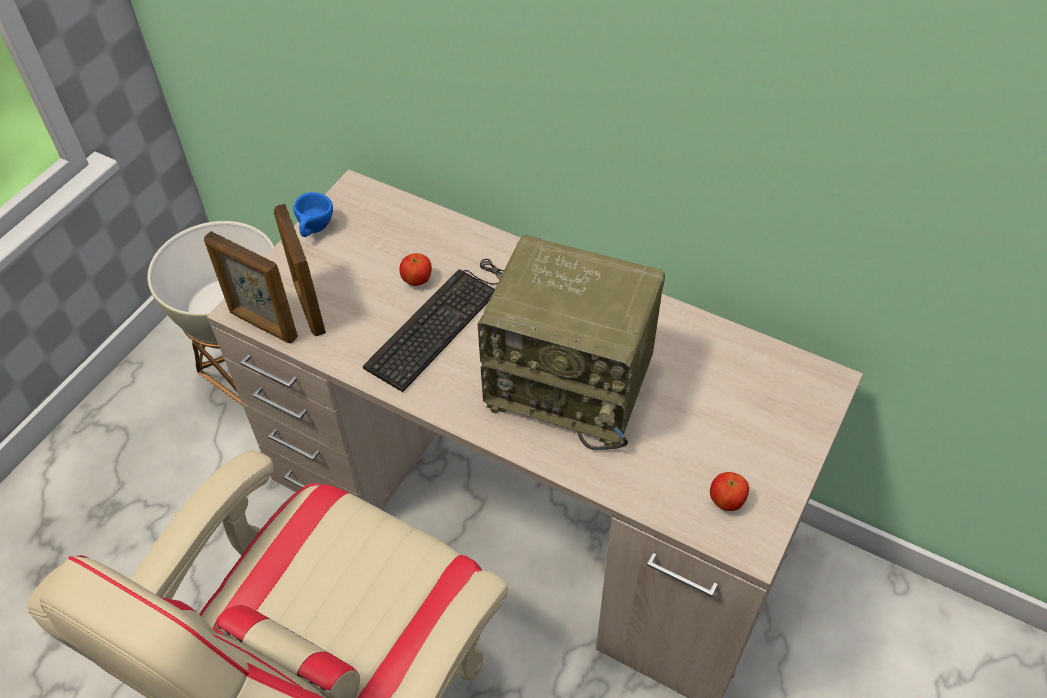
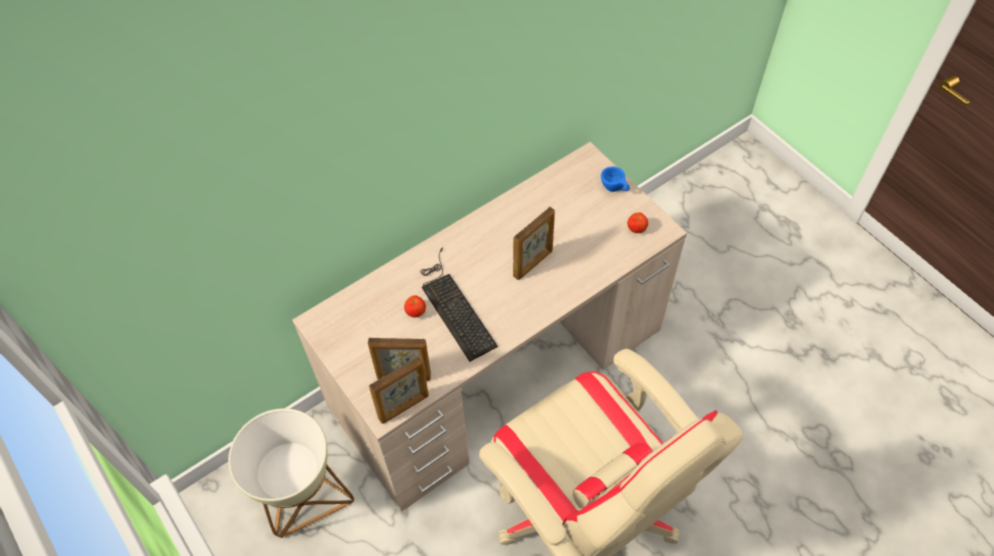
camera: 65 degrees left, 5 degrees up
(315, 231) = (339, 355): blue cup -> blue cup (615, 188)
(573, 383) = (533, 263): radio -> picture frame

